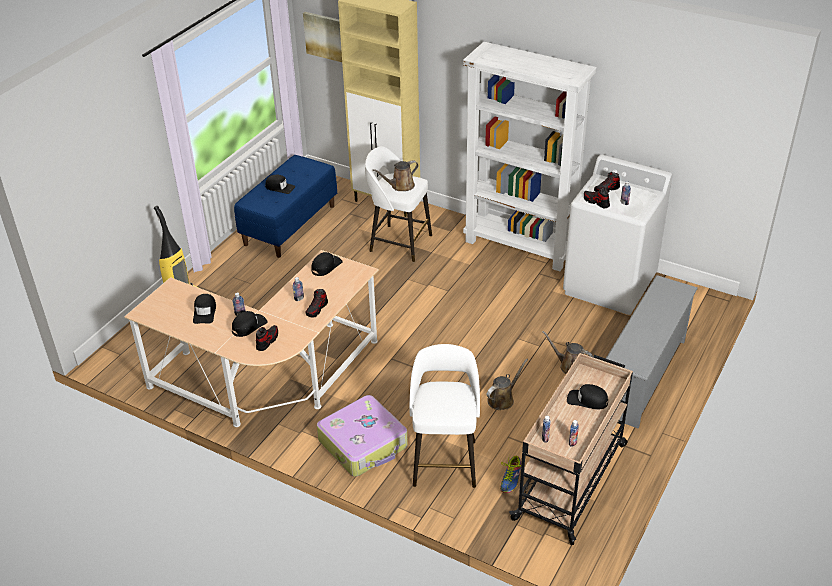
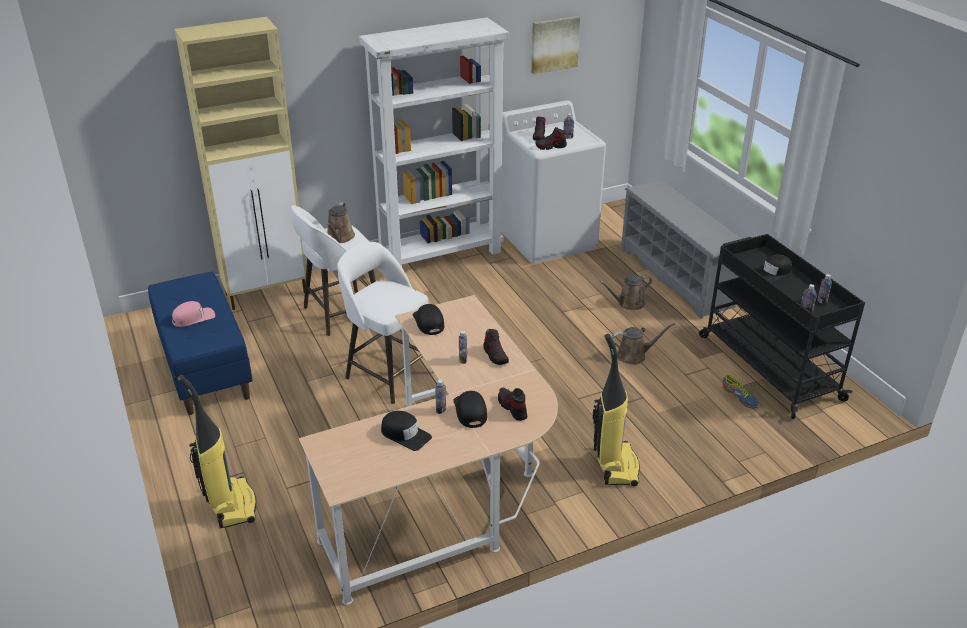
camera: 55 degrees left, 5 degrees down
(280, 187) = (193, 318): black cap -> pink cap
(324, 36) = (129, 115): picture -> picture (554, 44)
(364, 444) = (615, 465): suitcase -> vacuum cleaner
(445, 461) = (685, 424): white stool -> white stool (388, 374)
(502, 399) = (634, 355): brown watering can -> brown watering can turned 90 degrees clockwise
(571, 480) = (768, 366): beige cart -> black cart

